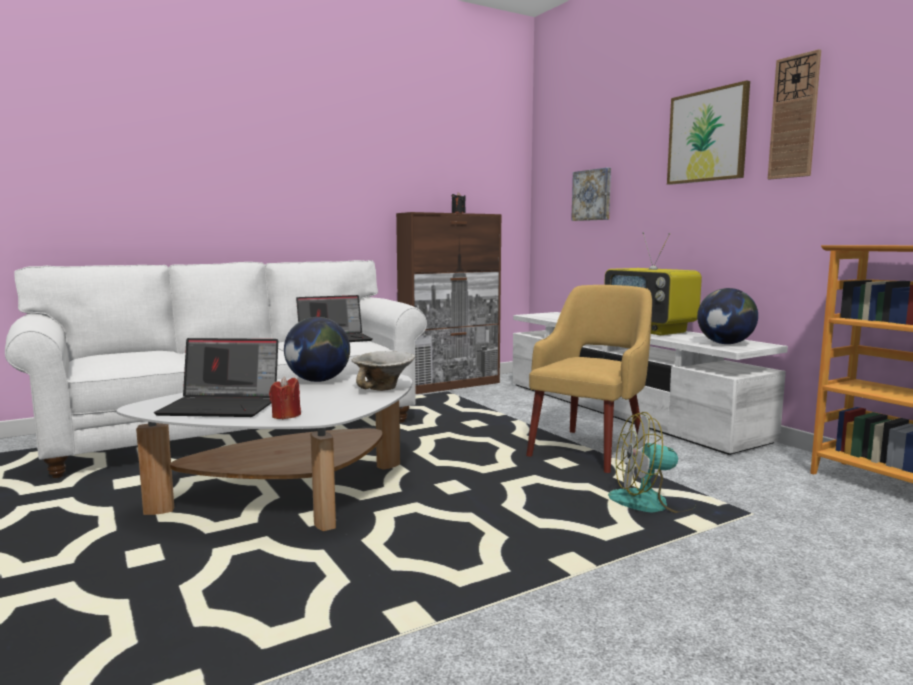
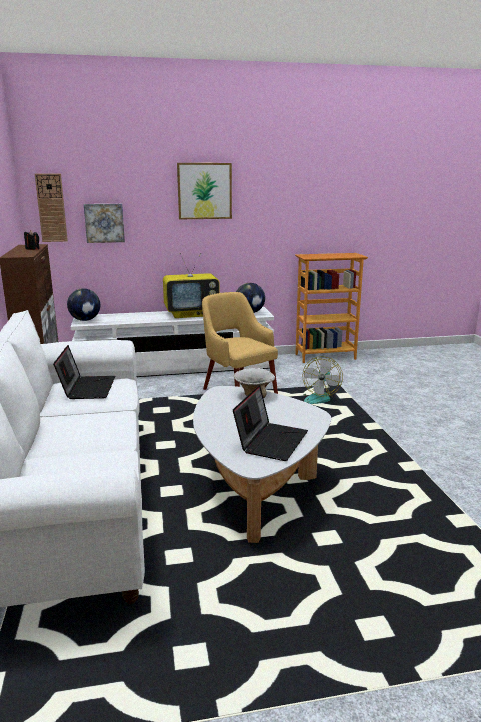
camera: 70 degrees left, 10 degrees up
(286, 416) = (306, 423): red candle -> none
(318, 381) = (213, 410): globe -> globe (85, 320)
(794, 117) = (258, 188): wall clock -> wall clock (51, 208)

